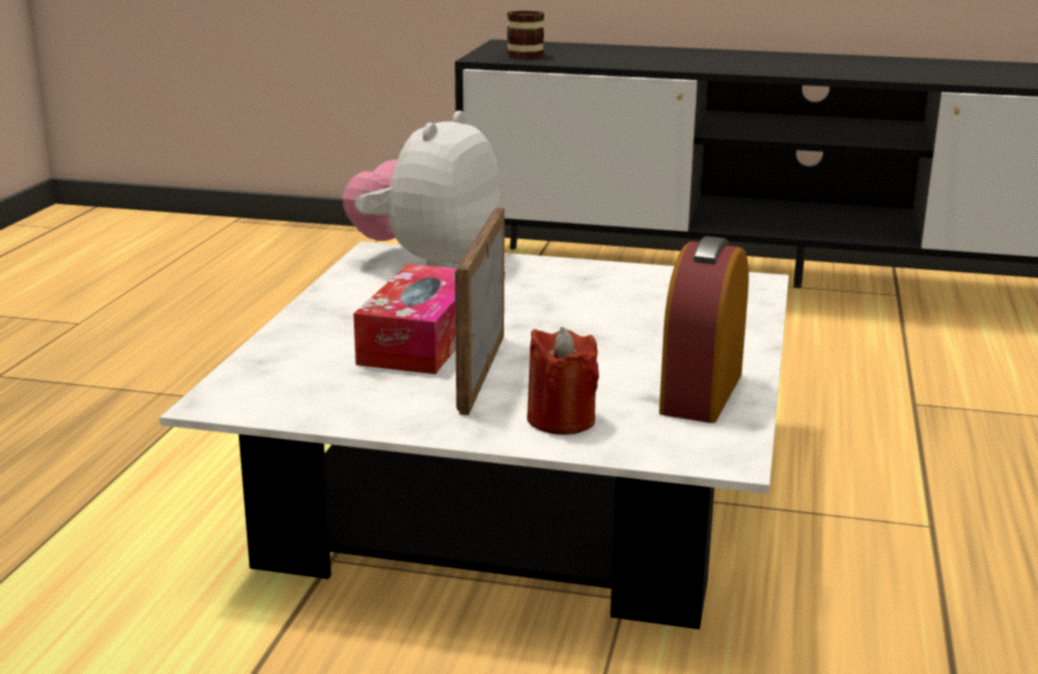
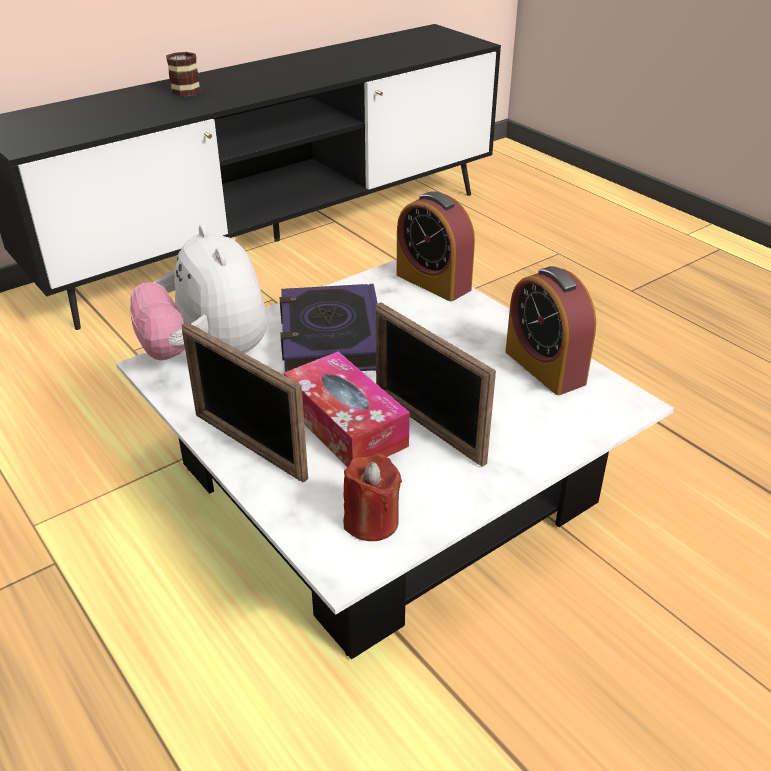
camera: 50 degrees left, 15 degrees up
(327, 317) = (249, 446): none -> picture frame
(527, 54) = (48, 131): mug -> mug (183, 89)
(549, 292) = (331, 338): none -> book
(561, 420) = (530, 433): red candle -> red candle (371, 521)
(748, 298) = (433, 282): none -> alarm clock

